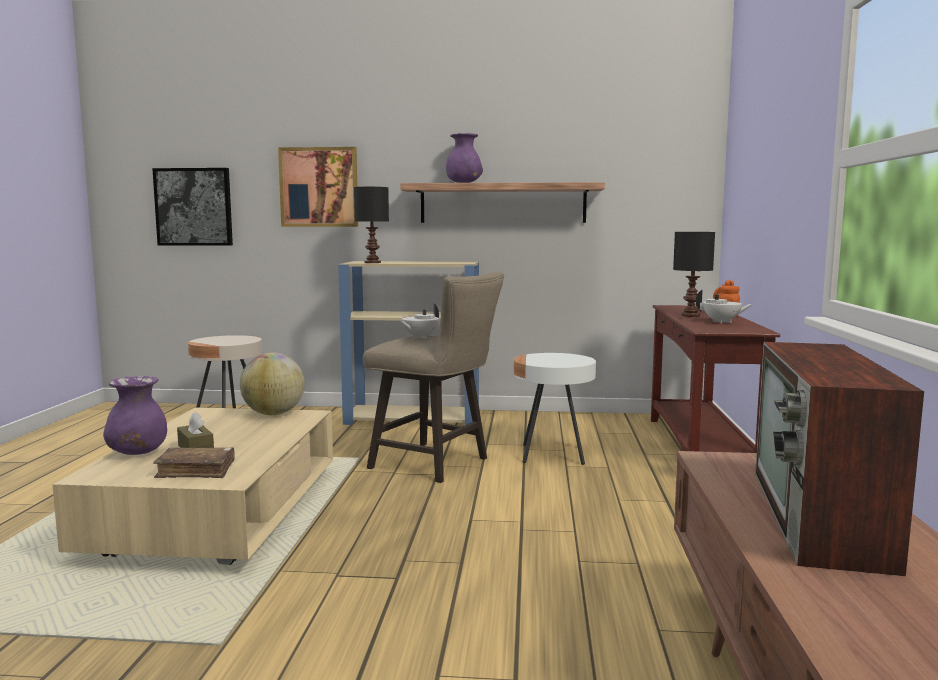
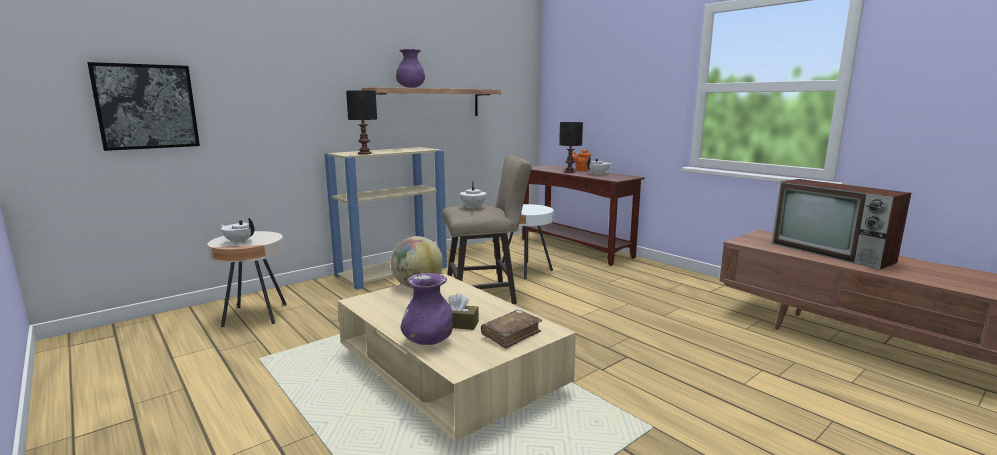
camera: 45 degrees left, 5 degrees up
(214, 341) = (239, 242): none -> white teapot
(319, 187) = (286, 88): picture -> none

